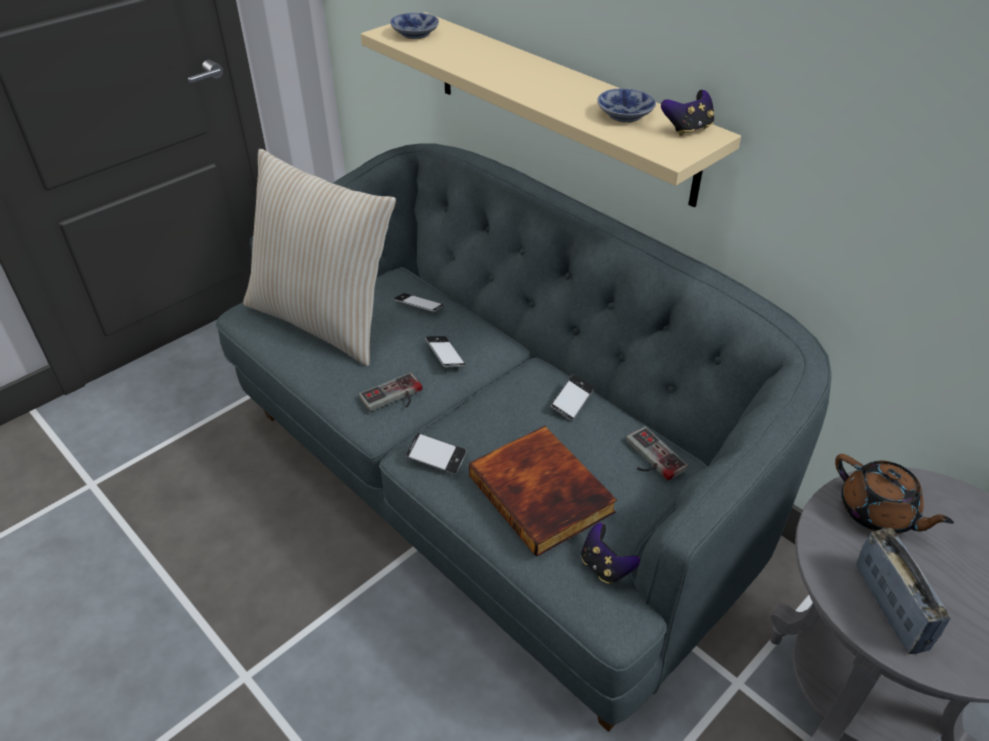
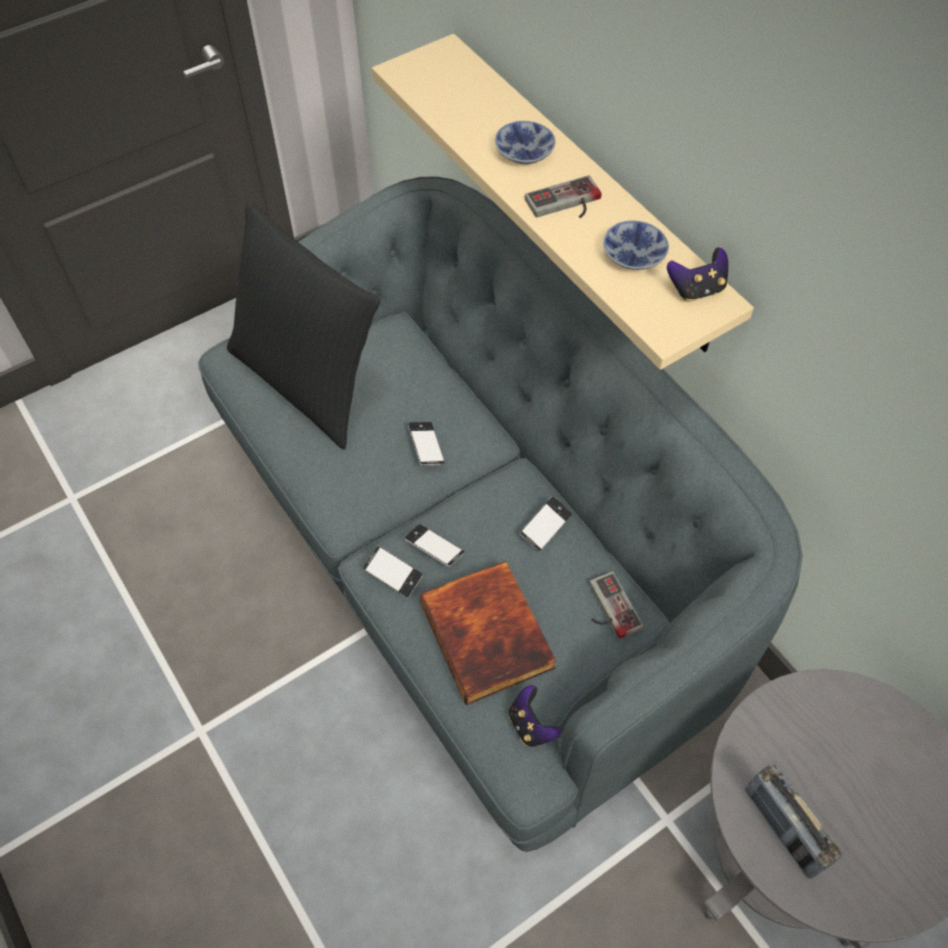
camera: 10 degrees right, 15 degrees up
(324, 320) = (308, 380): beige pillow -> black pillow
(394, 398) = (364, 493): game controller -> game controller (566, 204)
(413, 34) = (431, 76): bowl -> bowl (522, 152)
(419, 306) = (410, 376): phone -> phone (434, 548)
(877, 513) = (810, 724): brown teapot -> none
(889, 607) = (783, 828): radio -> radio turned 150 degrees clockwise

